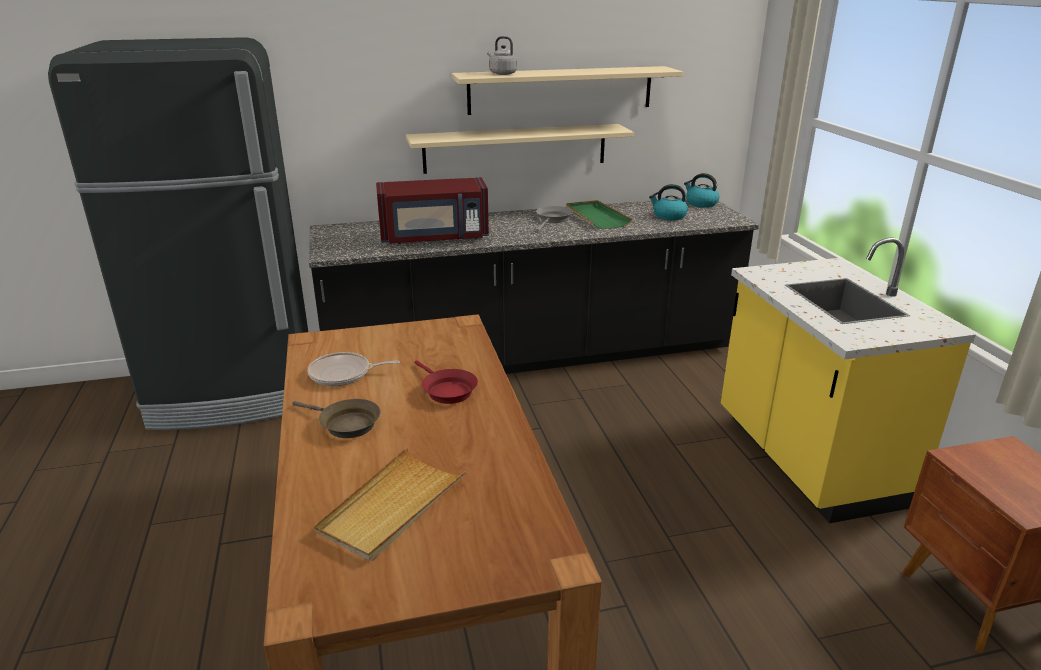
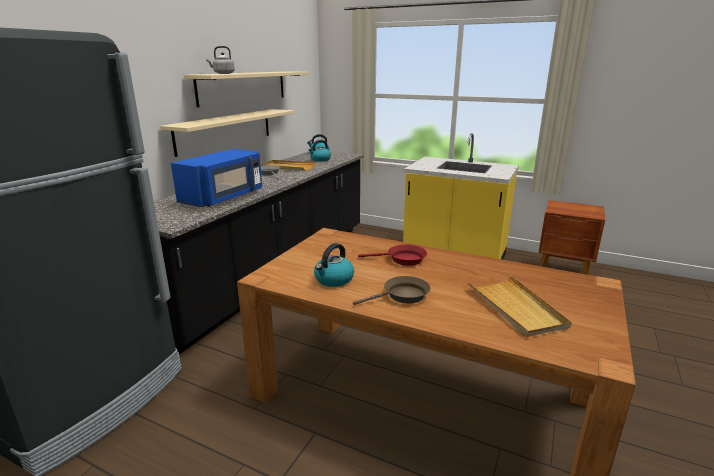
camera: 50 degrees left, 5 degrees down
(343, 374) = (333, 280): frying pan -> kettle
(434, 238) = (224, 197): red microwave -> blue microwave
(596, 217) = (288, 167): green tray -> beige tray

